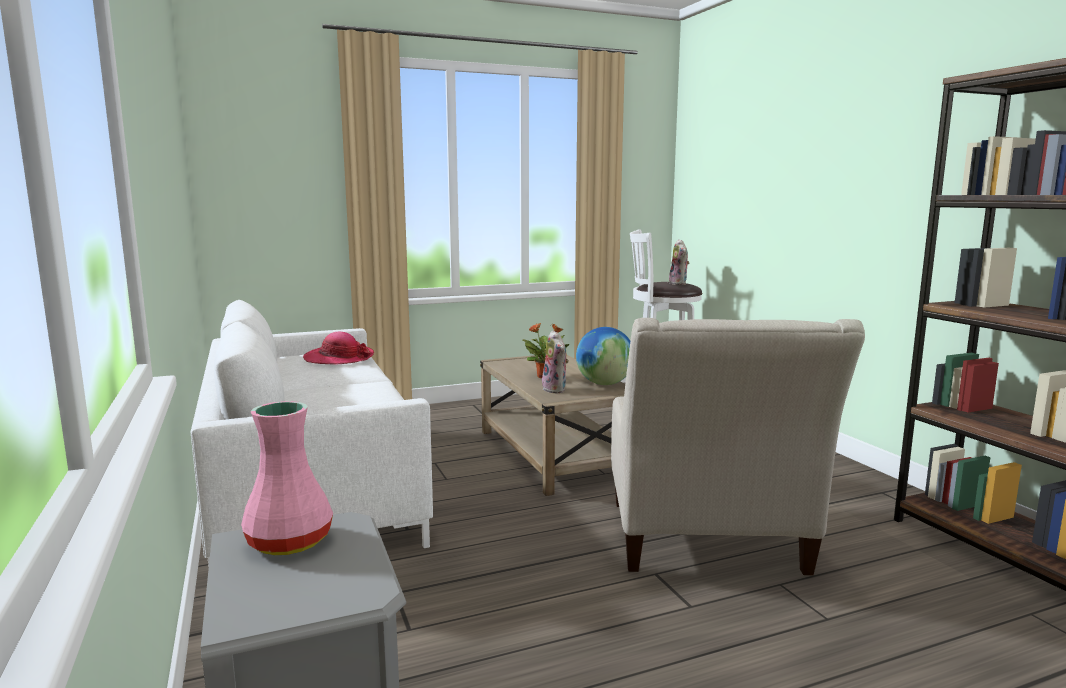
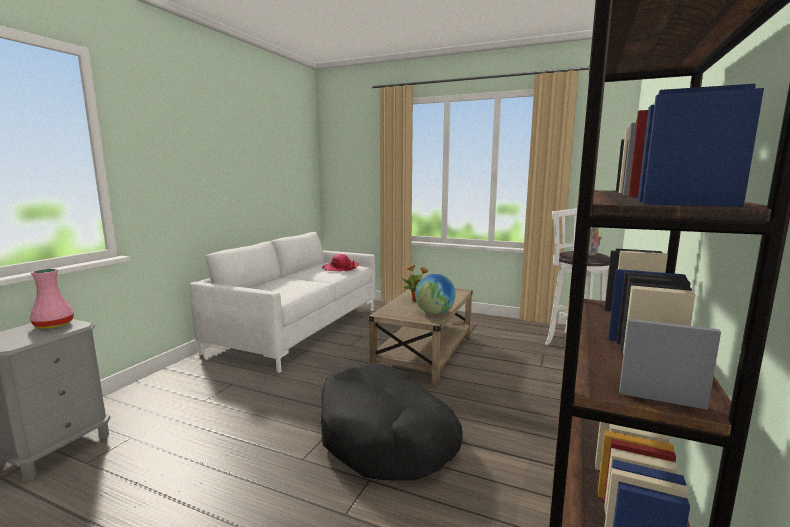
camera: 45 degrees right, 0 degrees up
(556, 389) = (400, 309): plush toy -> none
(707, 544) = (386, 436): beige armchair -> black dog bed

